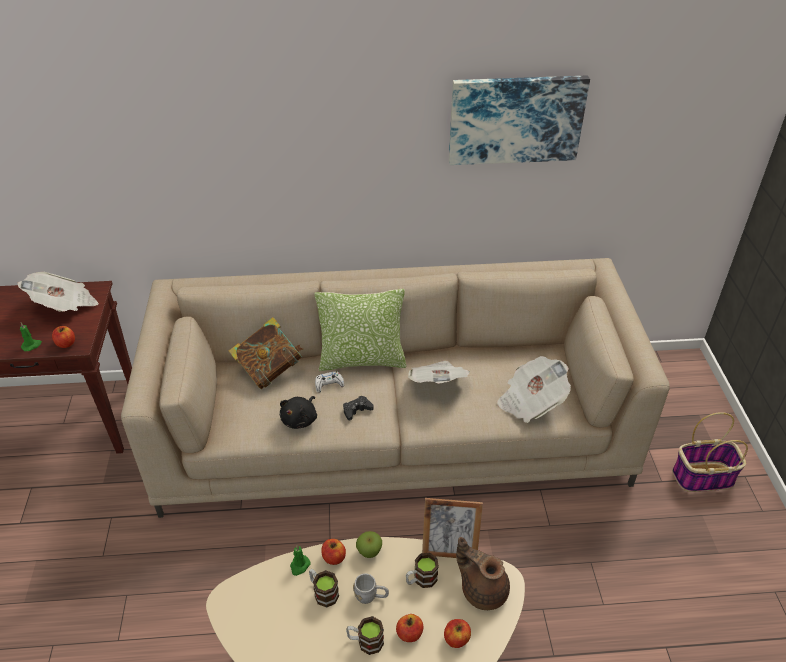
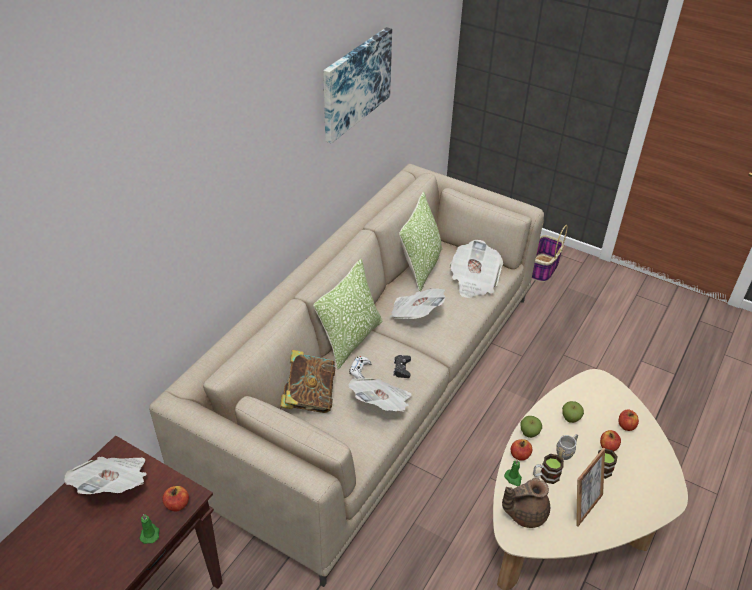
camera: 55 degrees left, 0 degrees up
(300, 419) = (382, 405): black plush toy -> newspaper
(421, 579) = (570, 418): mug -> apple
(449, 550) = (557, 392): picture frame -> picture frame (584, 506)
(482, 589) = (598, 393): brown teapot -> brown teapot (524, 513)
(506, 355) = (420, 267): none -> pillow

